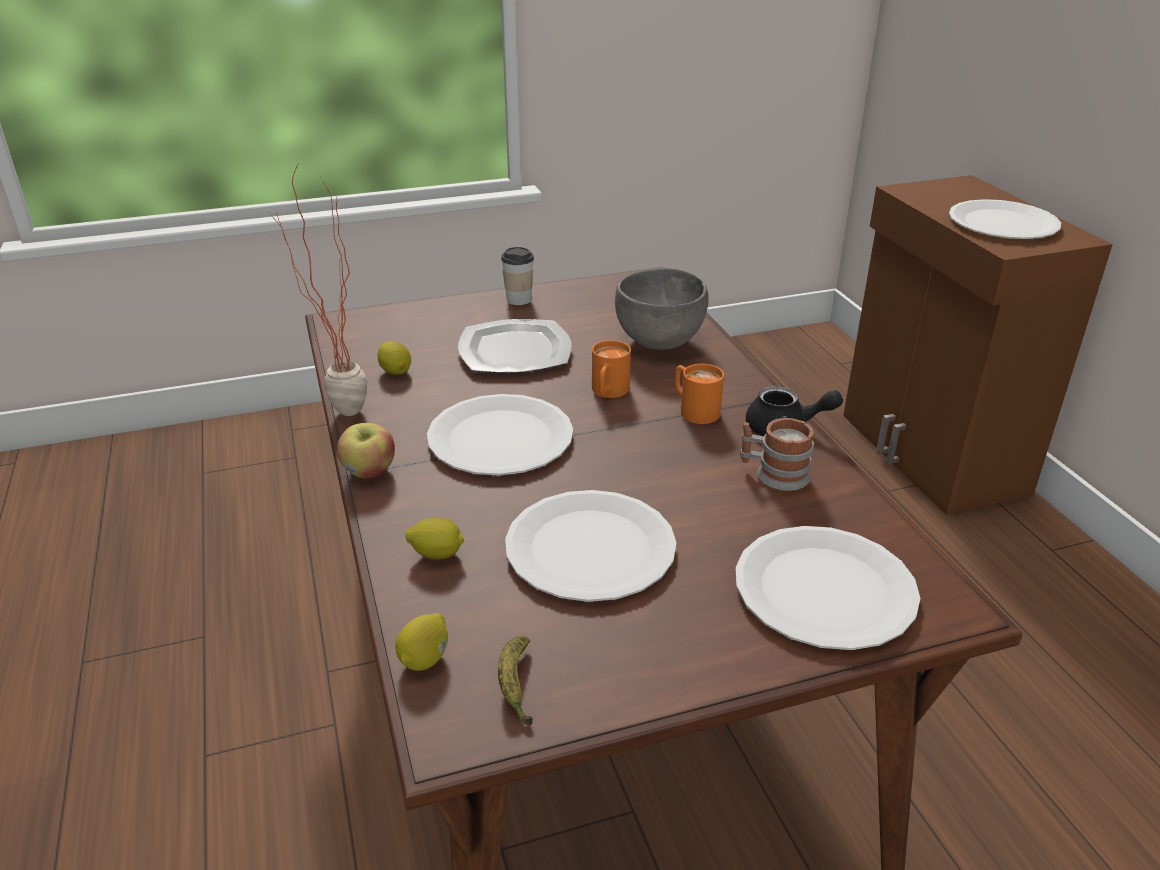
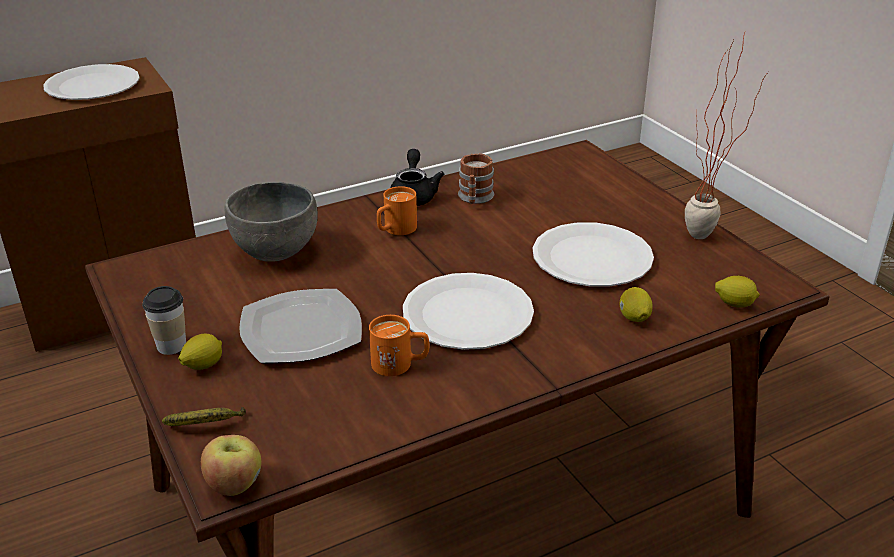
camera: 100 degrees left, 0 degrees up
(336, 414) = (456, 422): potted plant -> potted plant (706, 241)
(369, 472) = (547, 376): apple -> apple (235, 484)
(395, 371) = (357, 402): lemon -> lemon (203, 365)
(516, 686) = (730, 269): banana -> banana (206, 426)
(608, 393) = (376, 270): orange mug -> orange mug (400, 364)
(825, 590) = (587, 183): white plate -> none

